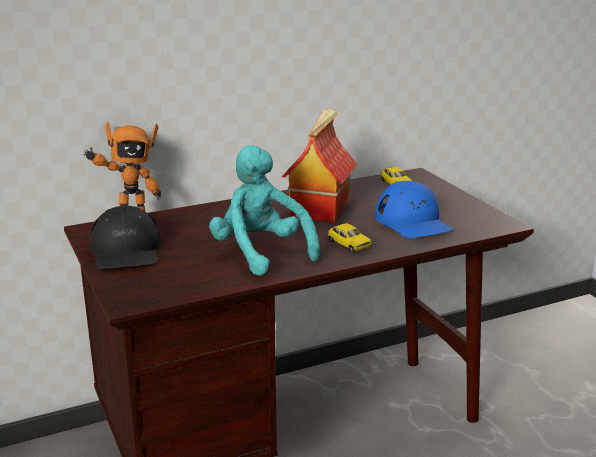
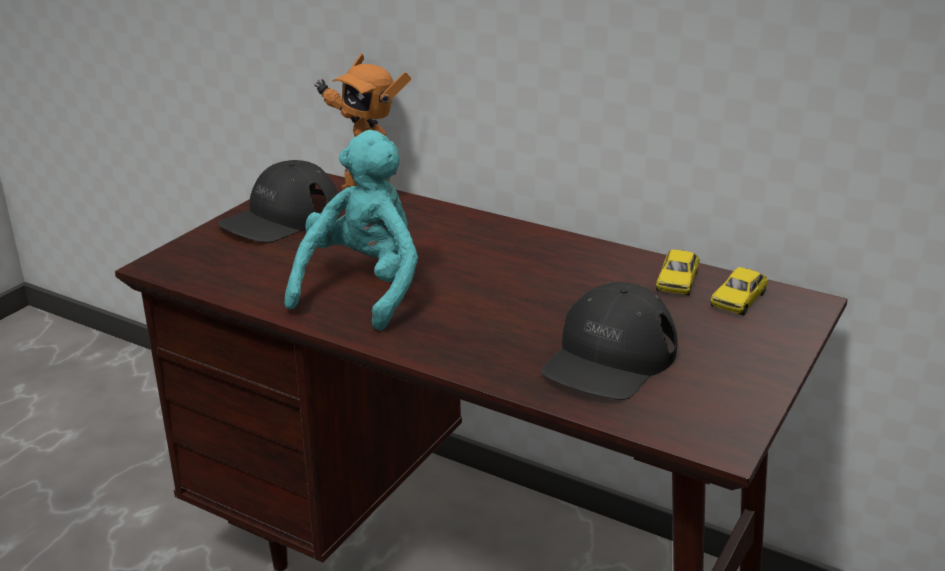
camera: 55 degrees right, 5 degrees up
(318, 209) = (552, 276): toy house -> none
(349, 244) = (463, 335): toy car -> toy car (676, 281)
(413, 222) = (609, 358): blue cap -> black cap

